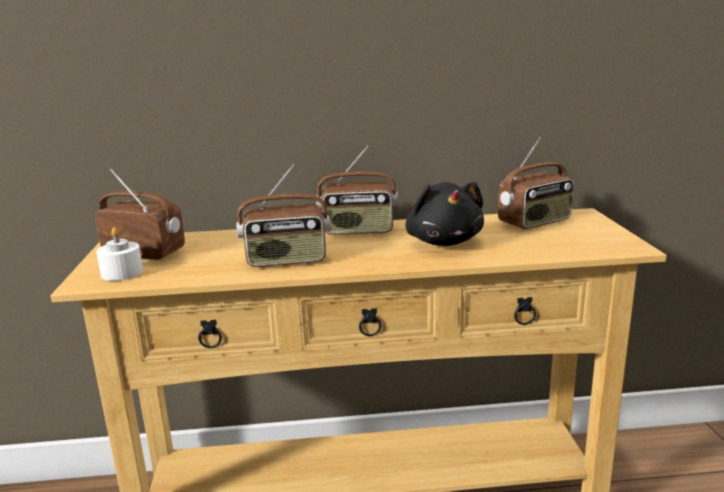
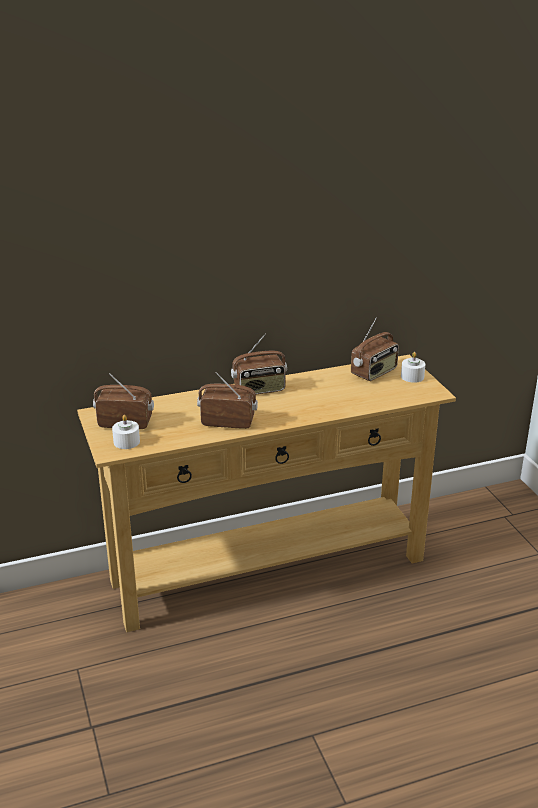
camera: 15 degrees left, 10 degrees up
(286, 260) = (228, 422): radio -> radio turned 150 degrees counterclockwise
(444, 241) = (321, 396): black plush toy -> none
(594, 229) = (412, 377): none -> white candle

